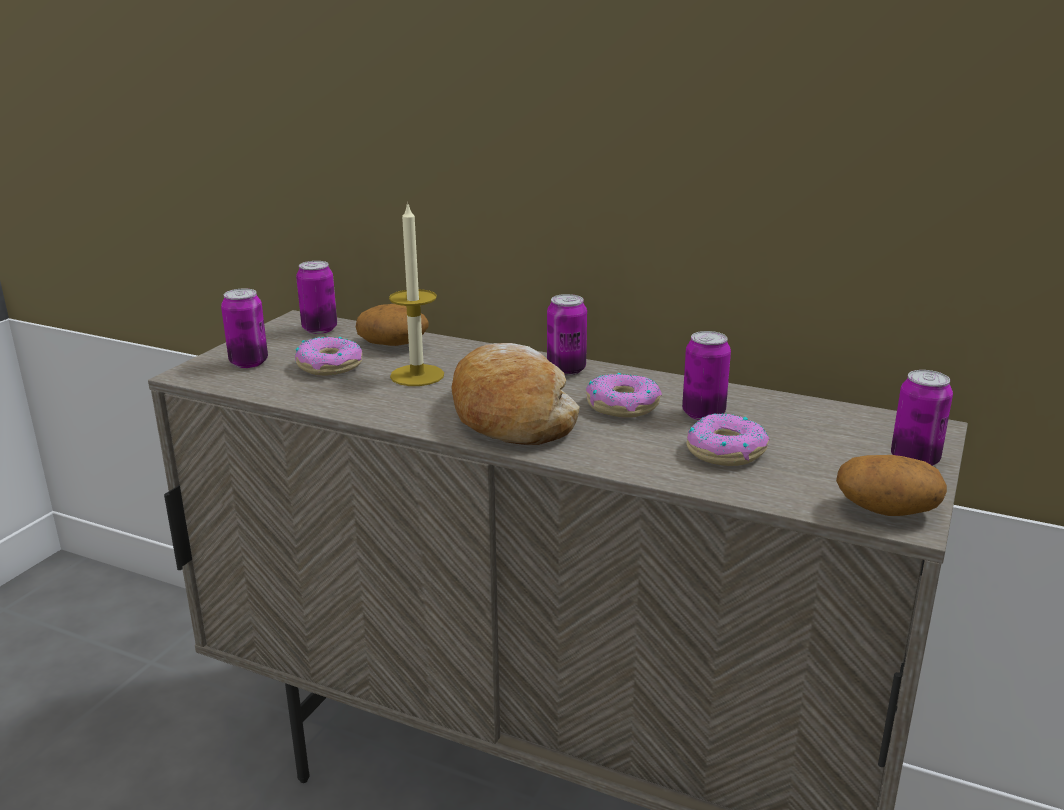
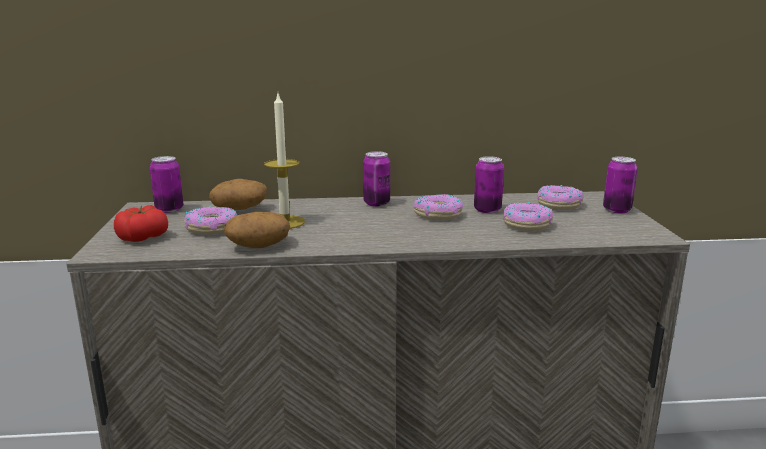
camera: 30 degrees left, 5 degrees down
(249, 362) = (142, 237): can -> tomato
(509, 416) = (380, 231): bread -> none
(831, 428) = (558, 204): none -> donut
(886, 510) = (640, 233): potato -> potato (258, 246)

